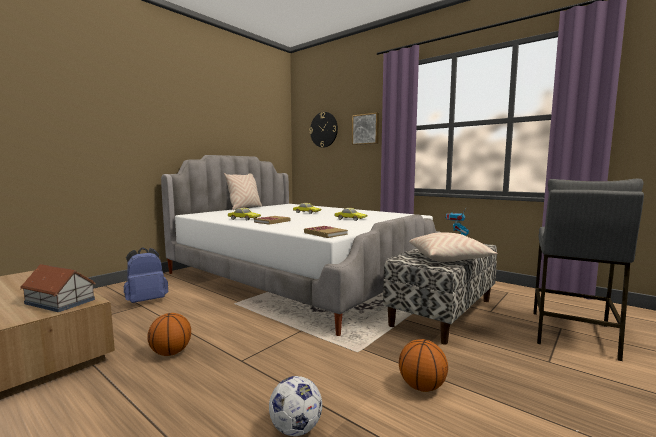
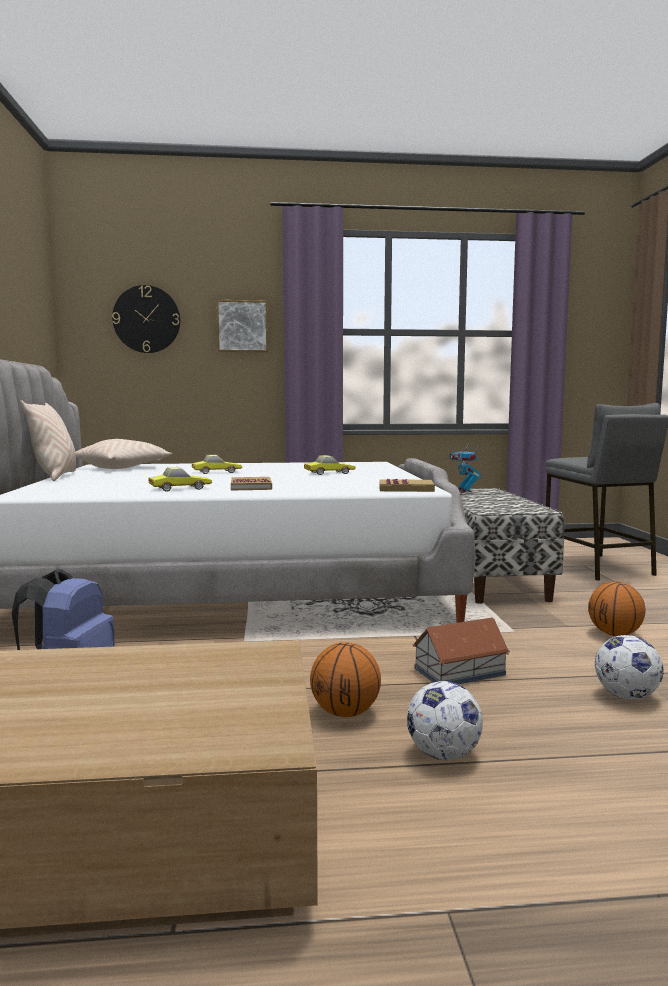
camera: 45 degrees left, 0 degrees up
(60, 301) = (223, 666): toy house -> toy house (458, 671)
(138, 394) = (443, 755): none -> football
(449, 259) = (518, 504): beige pillow -> beige pillow (123, 467)

